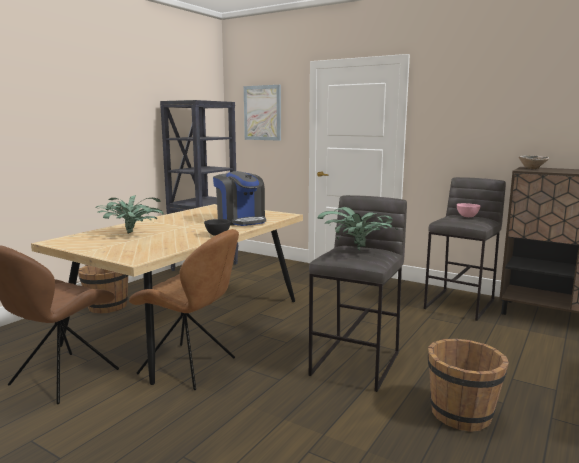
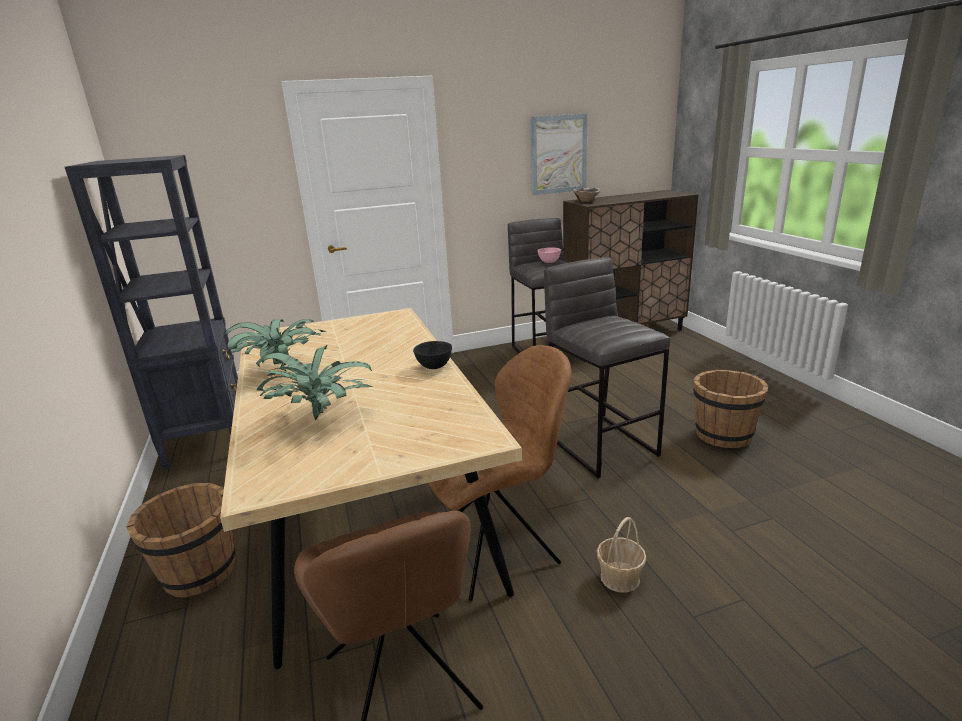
camera: 50 degrees left, 10 degrees up
(200, 416) = (619, 578): none -> basket
(241, 221) = (383, 340): coffee machine -> none
(262, 113) = (202, 168): picture -> picture (558, 154)
(358, 250) = (609, 323): potted plant -> potted plant (281, 370)

